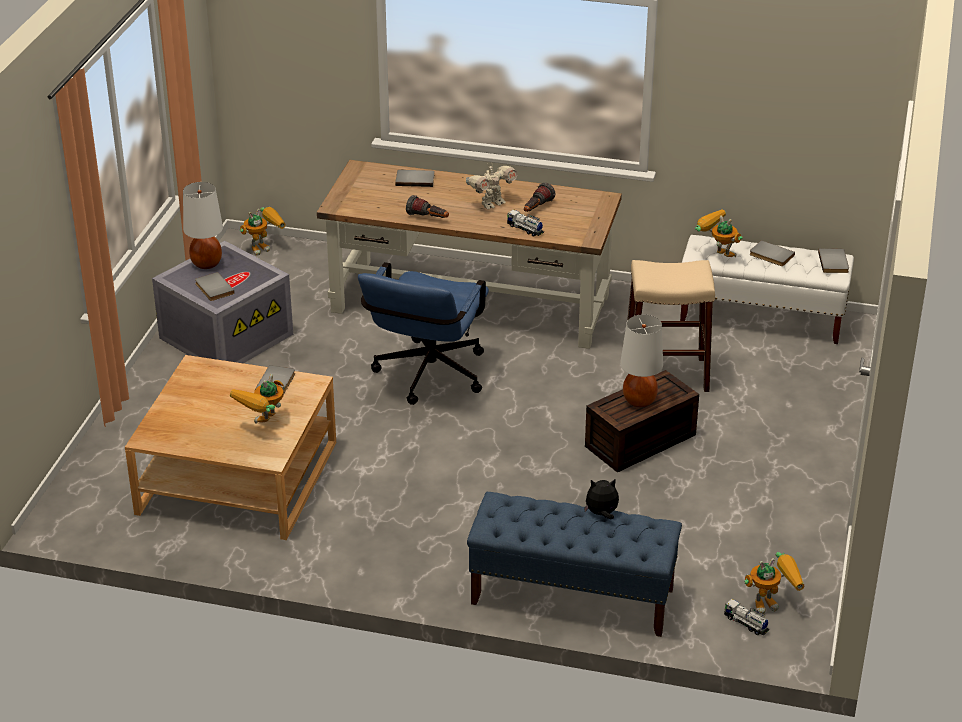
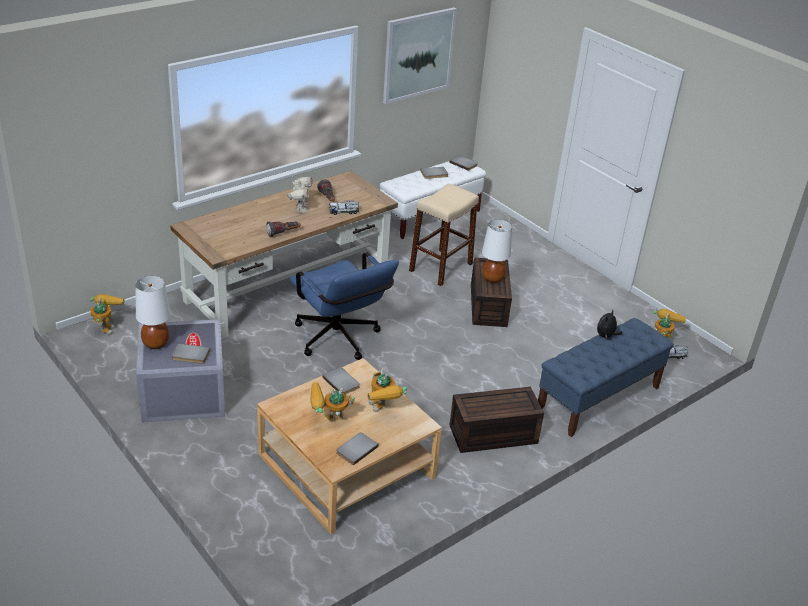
camera: 55 degrees left, 0 degrees up
(402, 547) = (492, 435): none -> brown storage box
(415, 179) = (232, 216): grey book -> grey book (356, 449)
(716, 254) = (412, 186): toy robot -> toy robot (328, 422)
(769, 71) = (418, 55): none -> picture

